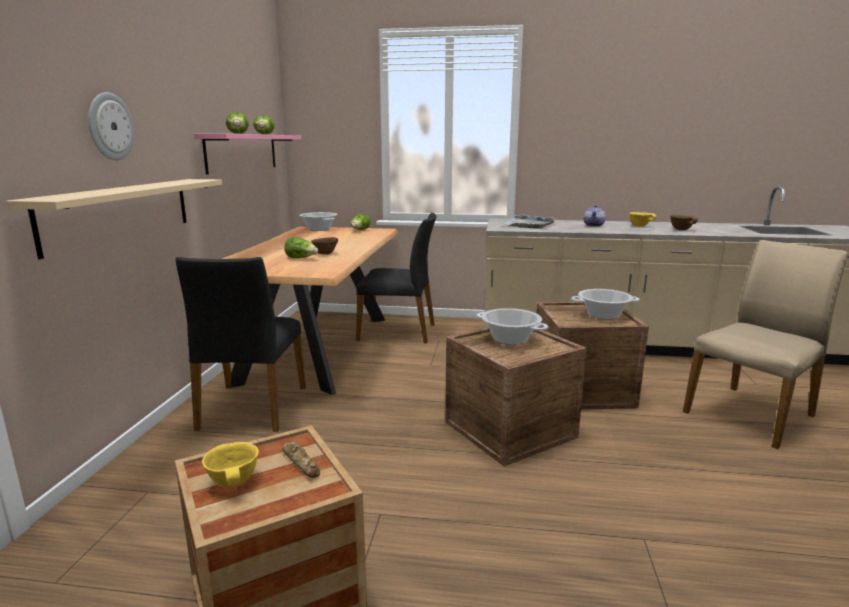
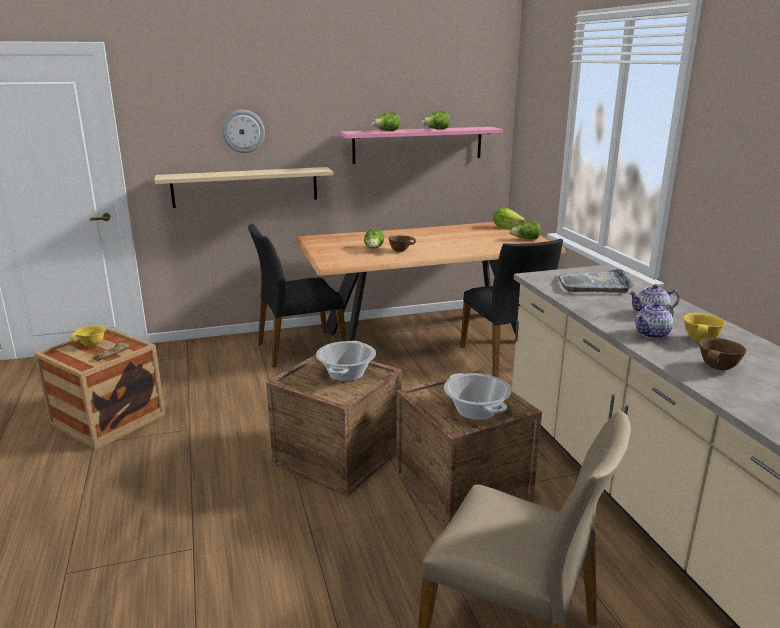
camera: 65 degrees right, 5 degrees up
(318, 229) = (506, 227): cooking pot -> lettuce
(628, 229) = (652, 334): none -> teapot

